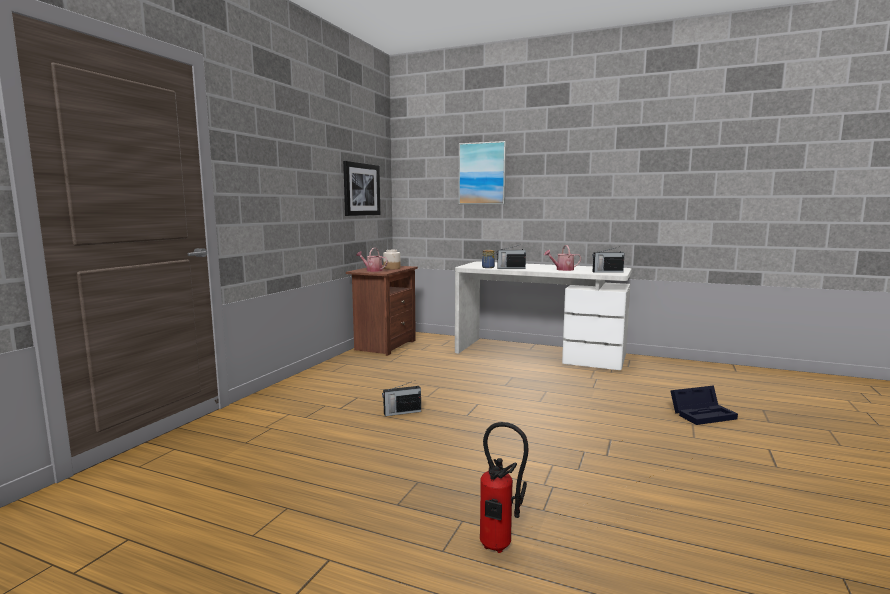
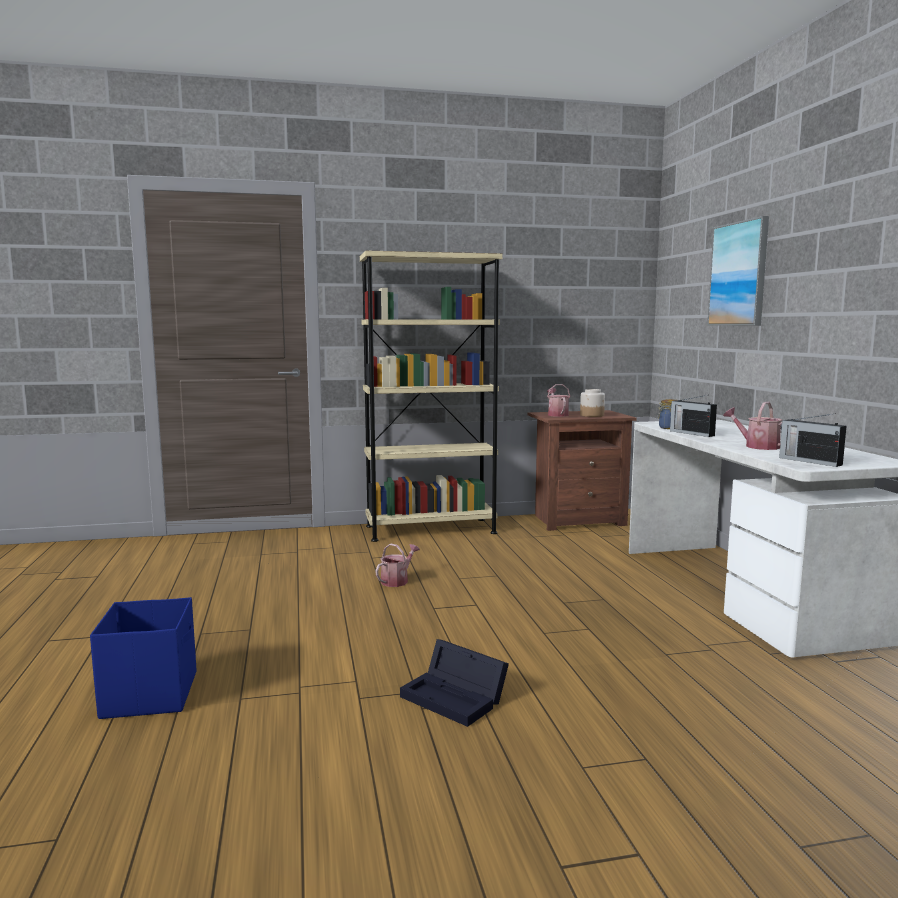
camera: 55 degrees right, 0 degrees up
(319, 378) = (430, 529): none -> beige bookcase
(361, 189) = (574, 305): picture -> none
(401, 412) = (397, 580): radio -> watering can
(499, 548) = (151, 694): fire extinguisher -> blue storage box
(703, 414) = (711, 764): black storage box -> black storage box (456, 698)

